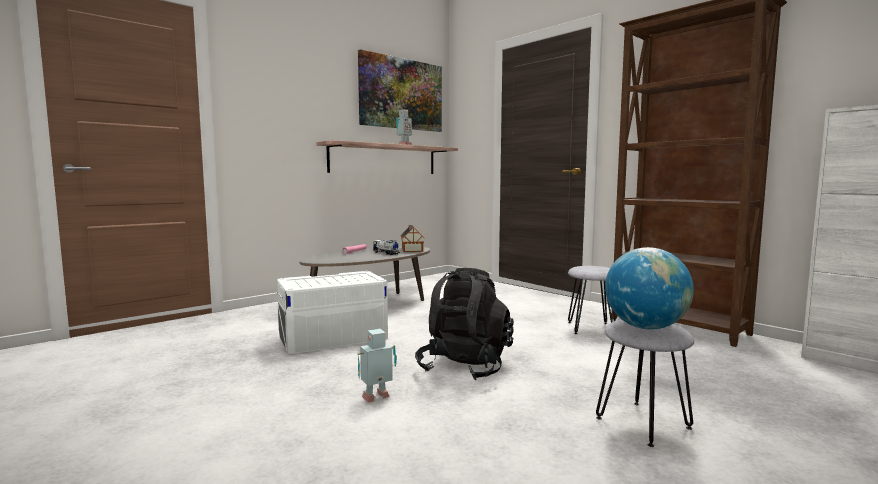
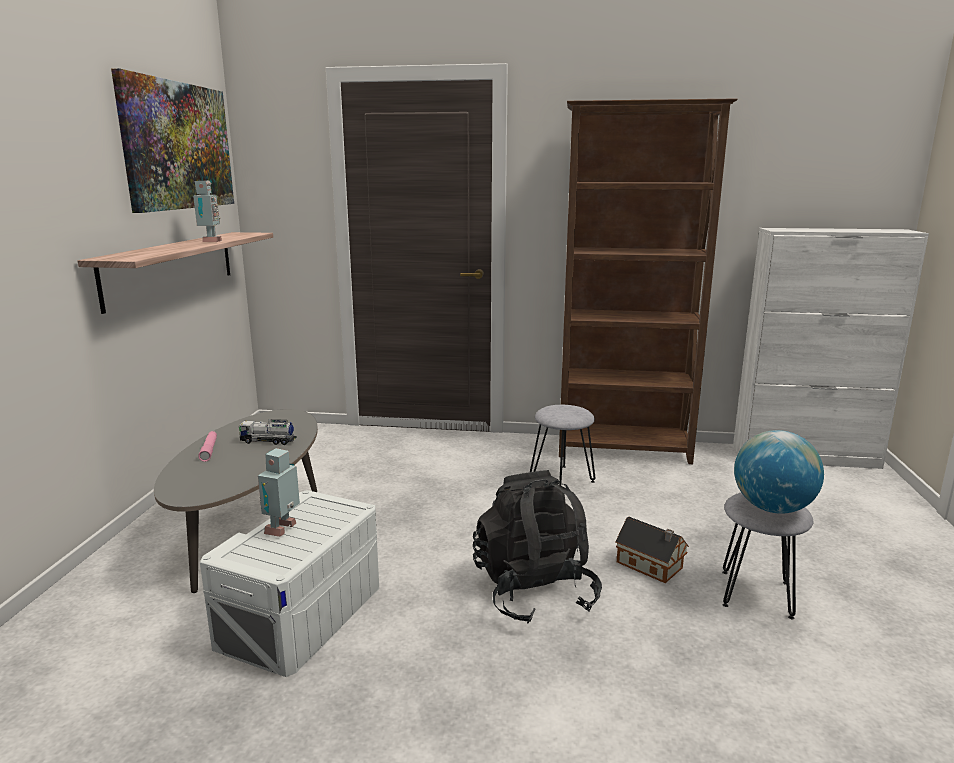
camera: 40 degrees left, 10 degrees up
(377, 398) = (523, 690): toy robot -> toy robot (283, 529)
(412, 250) = (289, 422): toy house -> toy house (651, 566)

